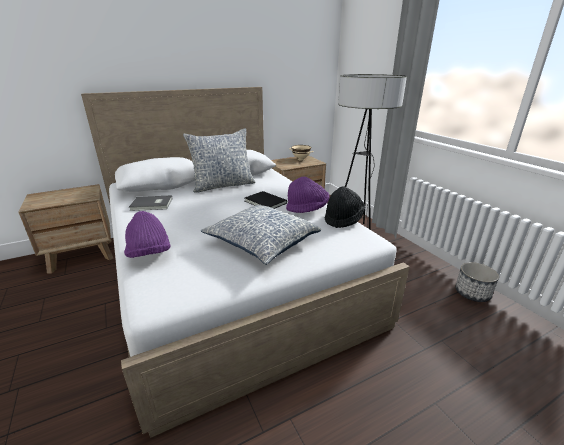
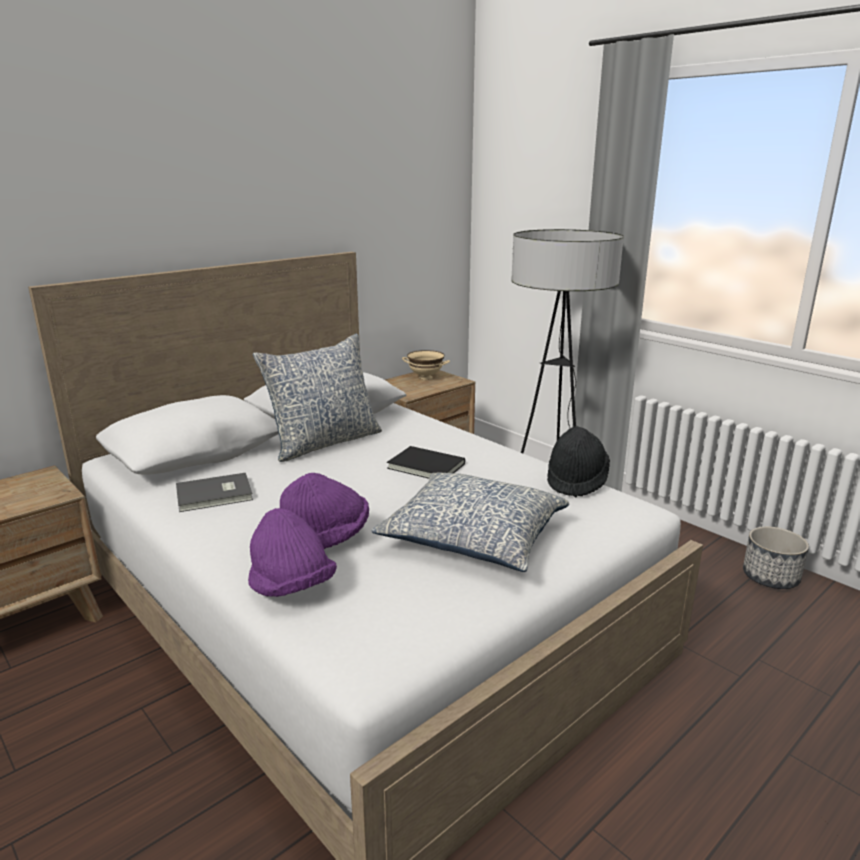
camera: 15 degrees left, 5 degrees down
(307, 209) = (506, 470): purple hat -> purple hat (325, 538)

